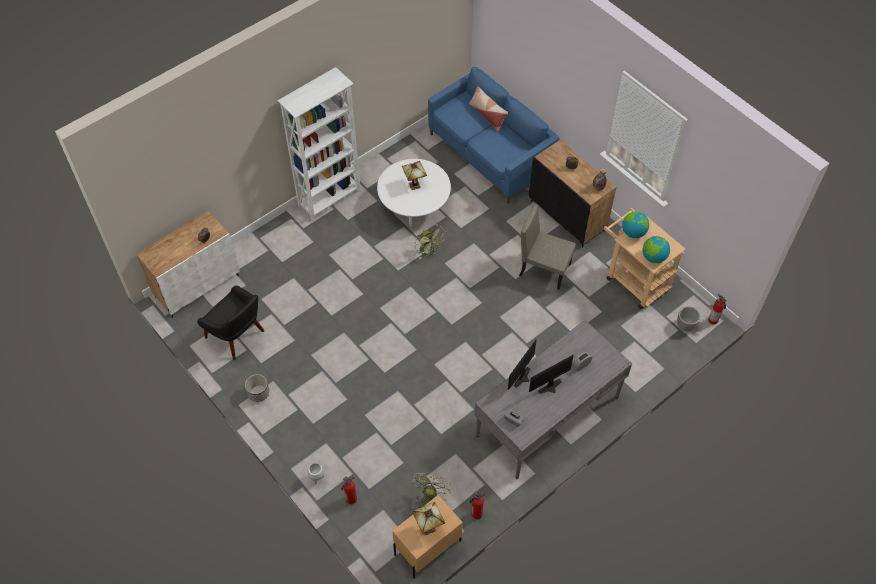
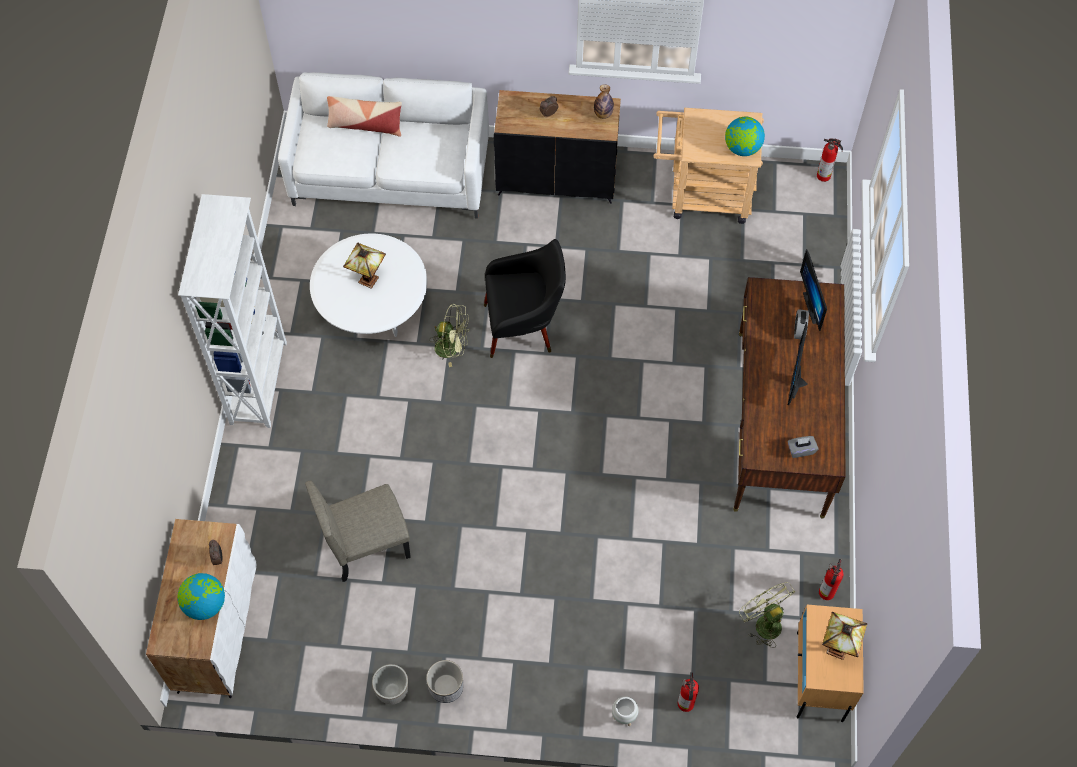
camera: 45 degrees left, 5 degrees up
(237, 336) = (342, 645): black armchair -> black armchair (523, 327)
(490, 153) = (390, 173): blue sofa -> white sofa
(524, 378) = (761, 396): monitor -> monitor (814, 306)
(545, 269) = (600, 261): beige chair -> beige chair (367, 544)
(548, 416) = (780, 422): grey desk -> brown desk
(633, 232) = (693, 137): globe -> globe (205, 604)
(685, 326) = (805, 204): planter -> planter (393, 691)

